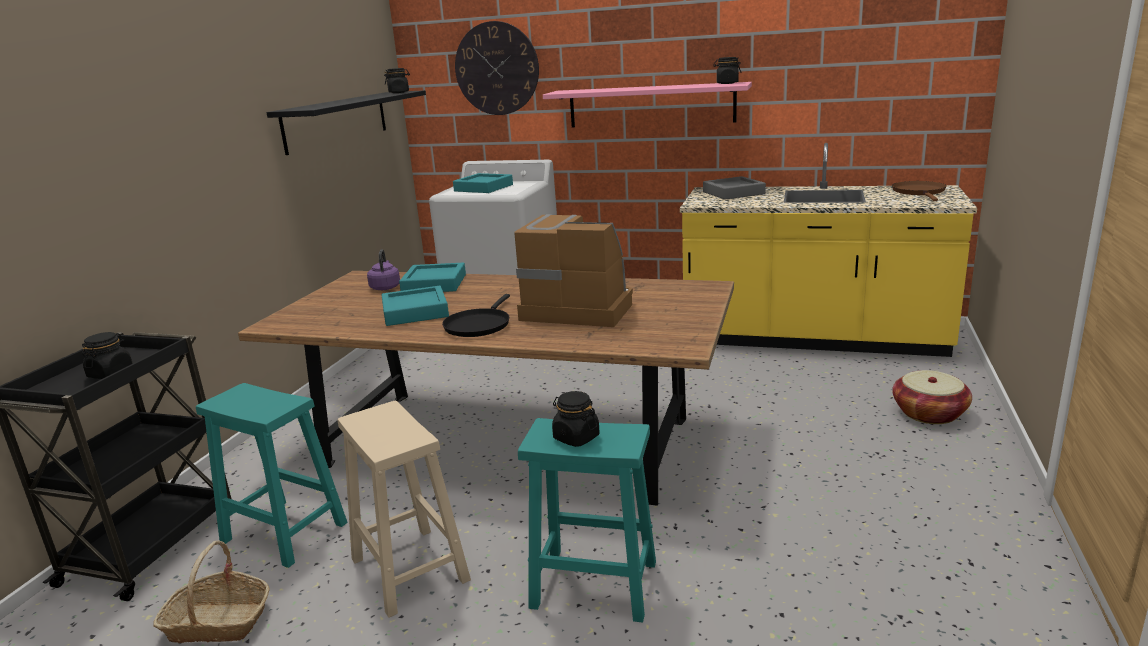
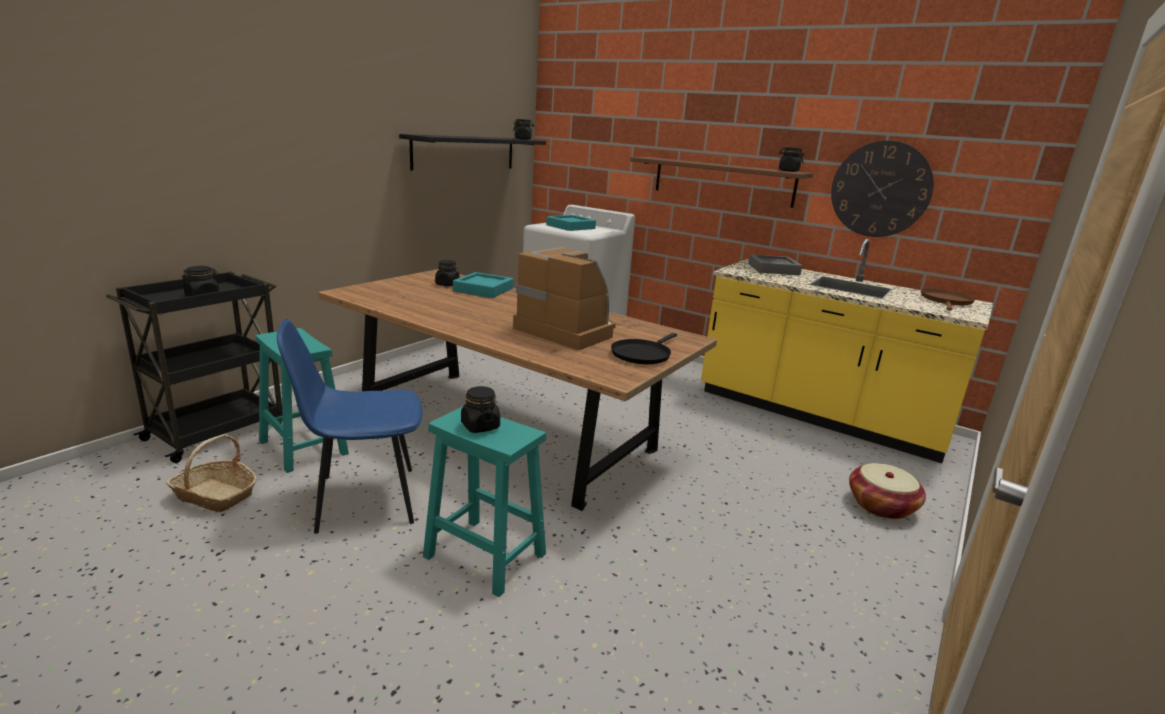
camera: 15 degrees right, 0 degrees up
(385, 287) = (447, 284): purple kettle -> black jar
(408, 568) = (363, 499): beige stool -> blue chair
(415, 312) = (447, 305): turquoise tray -> none
(478, 325) = (480, 325): black frying pan -> black frying pan (642, 354)
(497, 68) = (606, 132): wall clock -> wall clock (880, 189)
(651, 105) = (723, 181): pink shelf -> brown shelf

